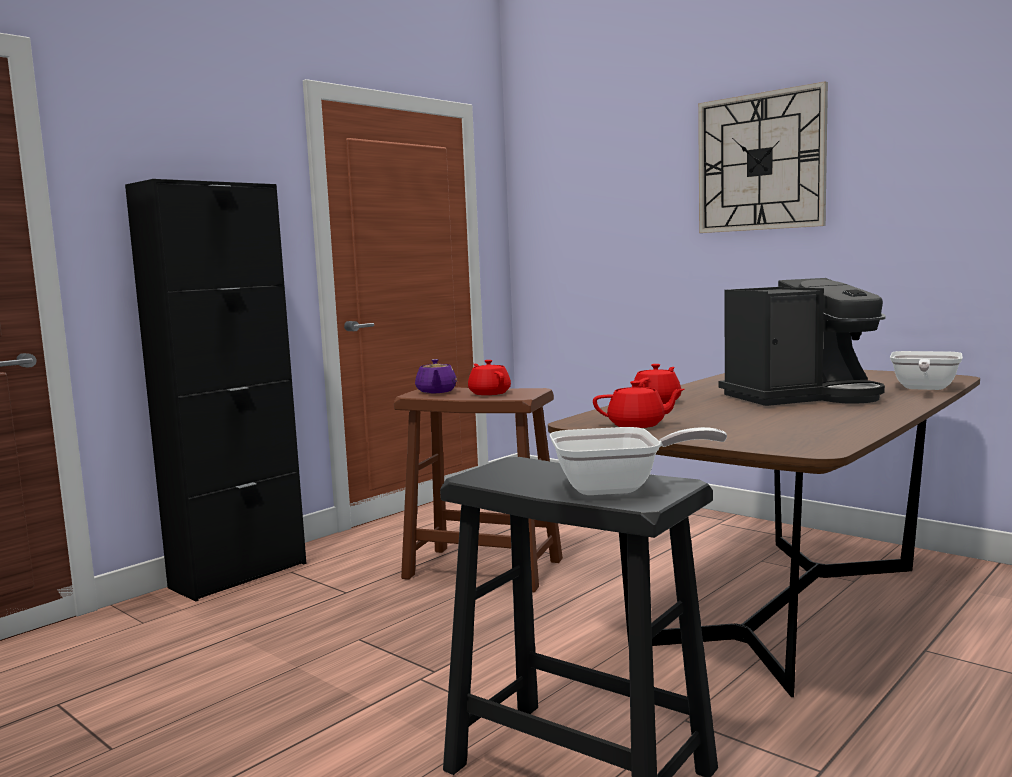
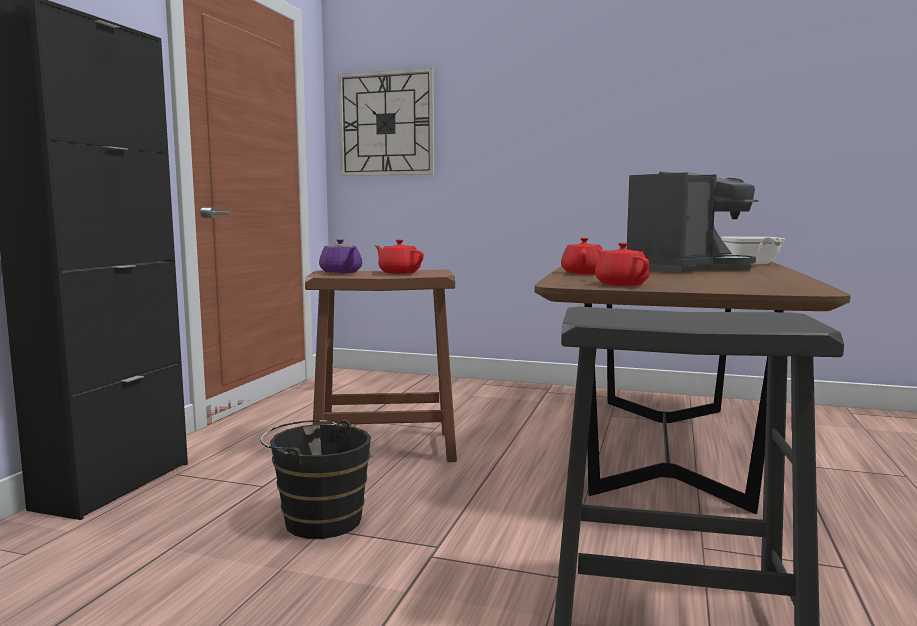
camera: 25 degrees left, 0 degrees up
(361, 629) = (318, 519): none -> black bucket
(618, 488) = (748, 320): frying pan -> none
(637, 425) = (620, 284): red teapot -> red teapot turned 90 degrees counterclockwise
(760, 162) = (580, 86): wall clock -> wall clock (386, 124)

